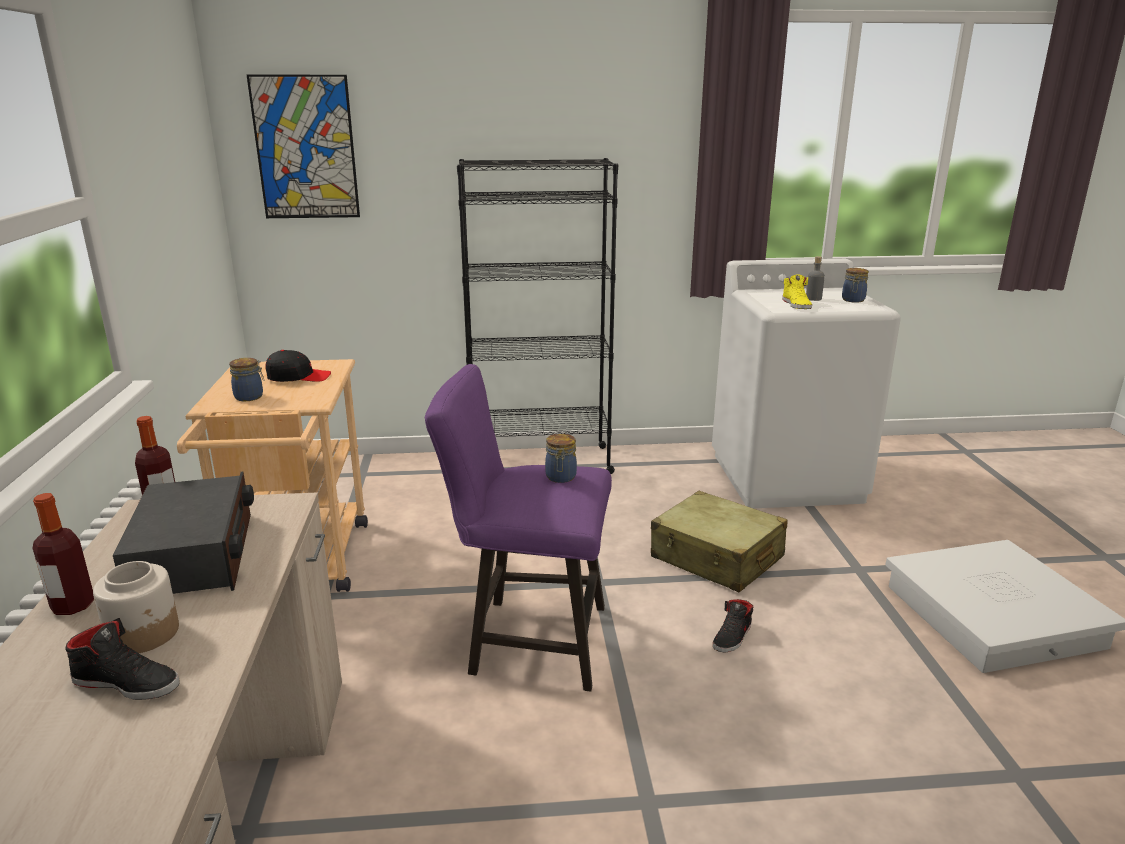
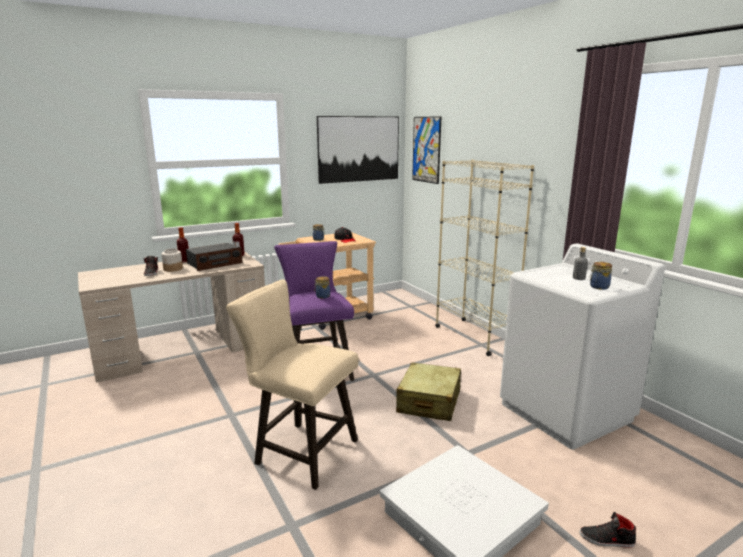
camera: 65 degrees right, 5 degrees down
(175, 157) = (359, 149): none -> picture
(540, 462) = (474, 336): black bookcase -> beige bookcase
(733, 637) = (356, 418): black shoe -> black shoe (607, 540)
(797, 305) = (551, 276): yellow shoe -> none
(815, 723) = (300, 451): none -> beige stool

